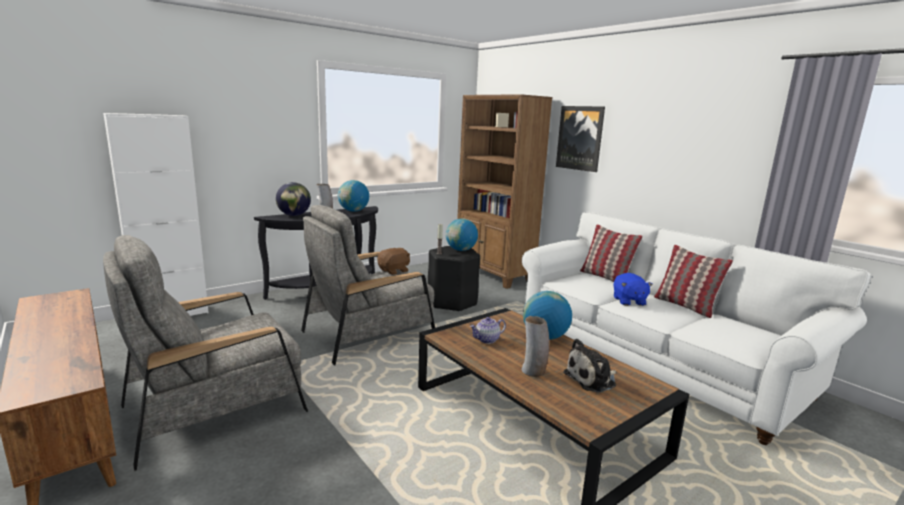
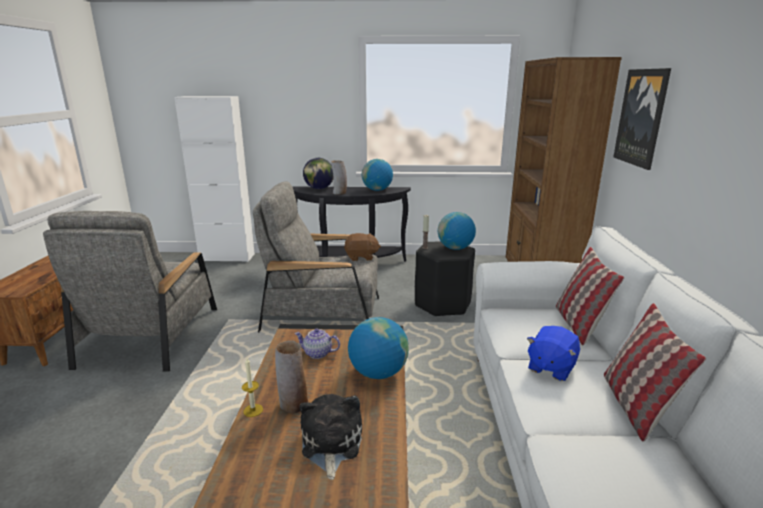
camera: 40 degrees right, 5 degrees up
(215, 407) = (151, 336): grey armchair -> grey armchair turned 90 degrees counterclockwise
(516, 384) = (253, 410): none -> candle
(592, 379) = (330, 444): plush toy -> plush toy turned 75 degrees clockwise

